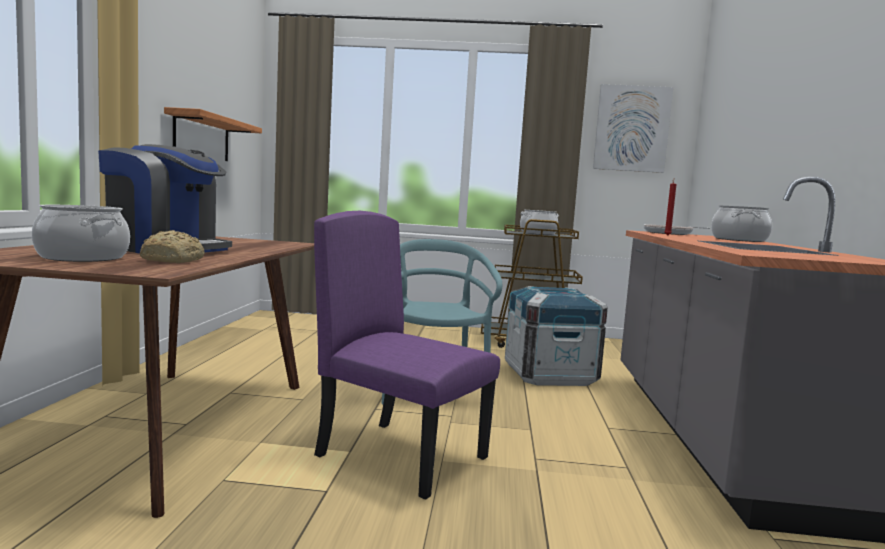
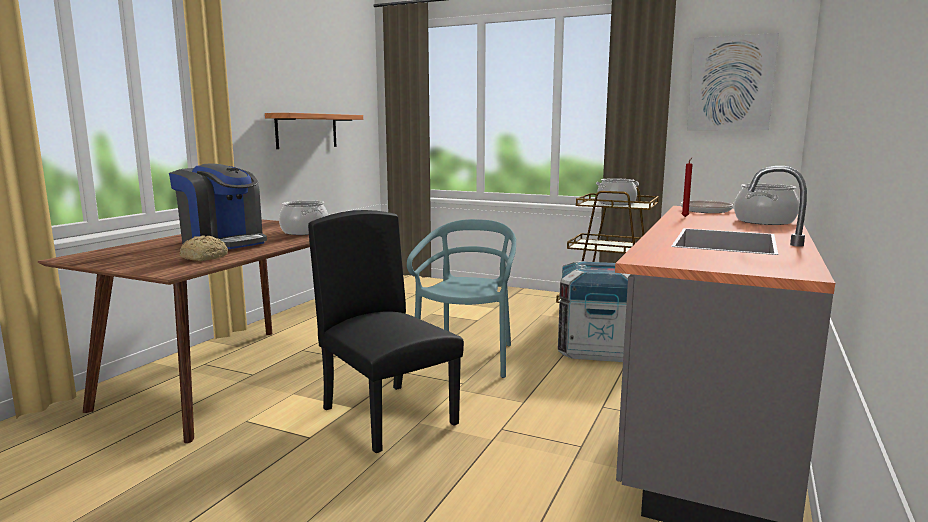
camera: 20 degrees right, 5 degrees up
(83, 258) = (148, 256): cooking pot -> cooking pot (305, 232)
(402, 456) = (389, 416): purple chair -> black chair

